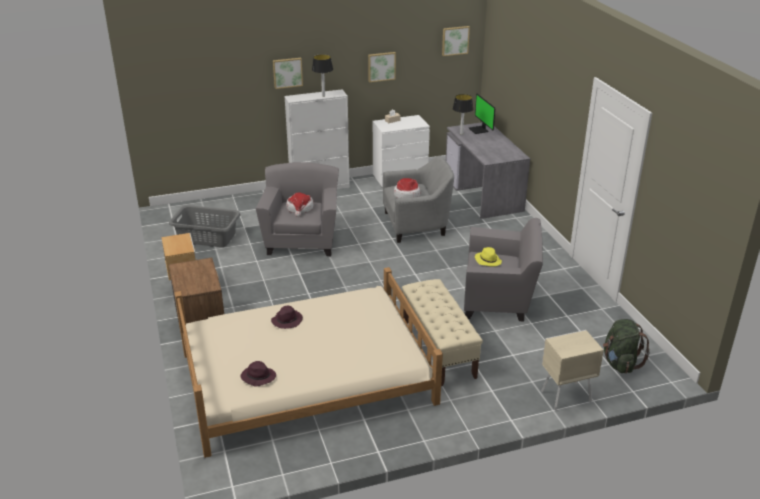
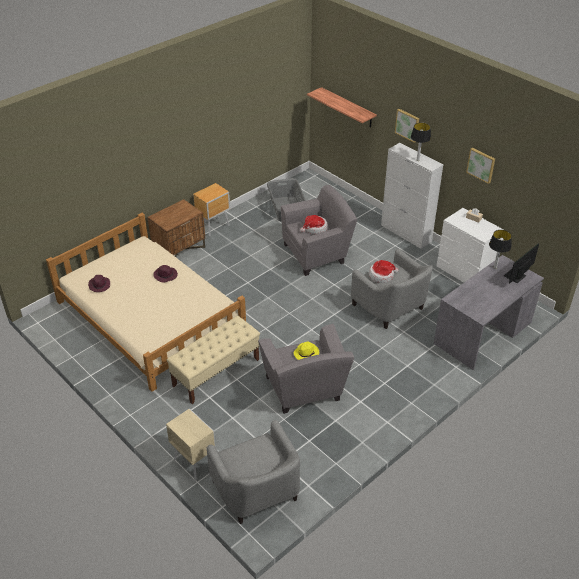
camera: 65 degrees right, 10 degrees up
(200, 97) = (348, 108): none -> shelf
(455, 40) = (554, 181): picture -> none
(620, 363) = (257, 491): green backpack -> grey armchair

